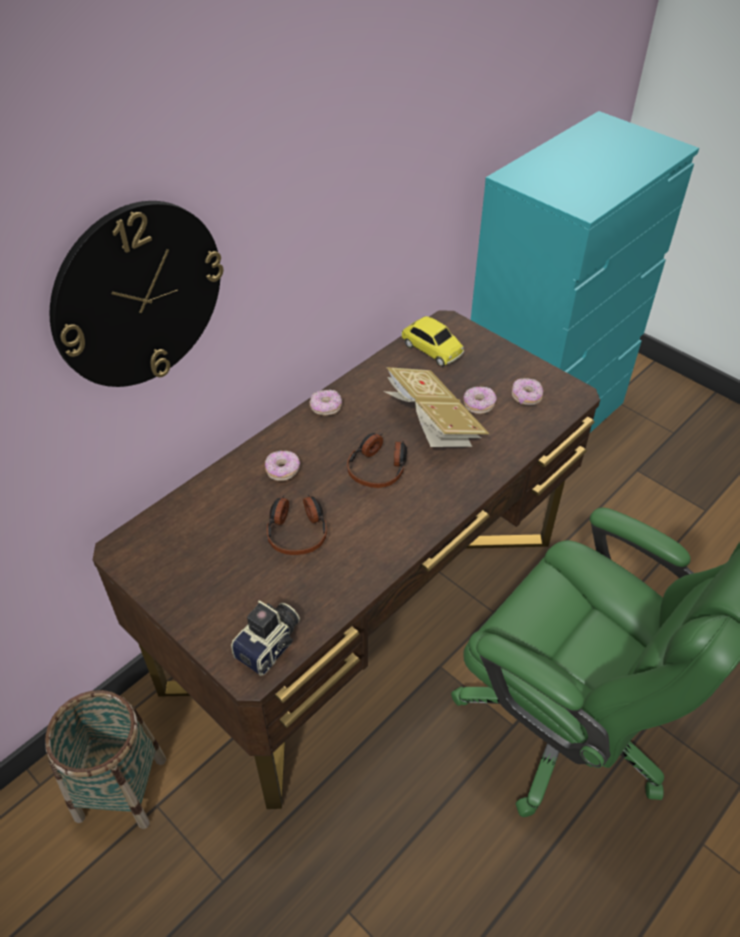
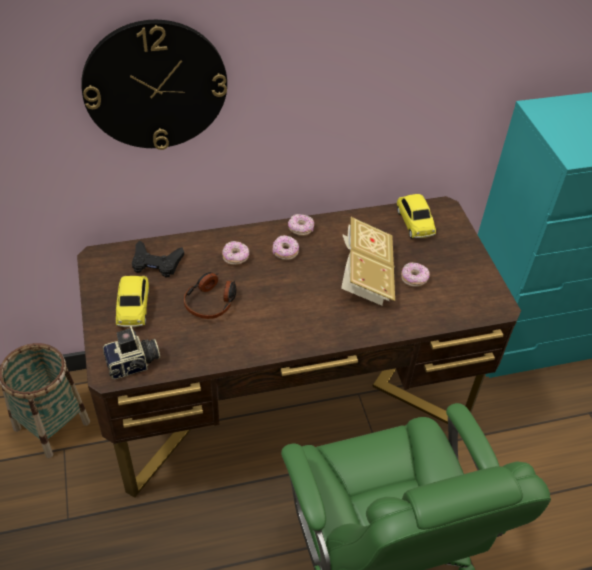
camera: 30 degrees right, 0 degrees up
(198, 520) = (156, 263): none -> black game controller
(214, 582) = (133, 306): none -> toy car
(378, 467) = (302, 287): headphones -> none
(526, 397) = (456, 290): donut -> donut (285, 252)

